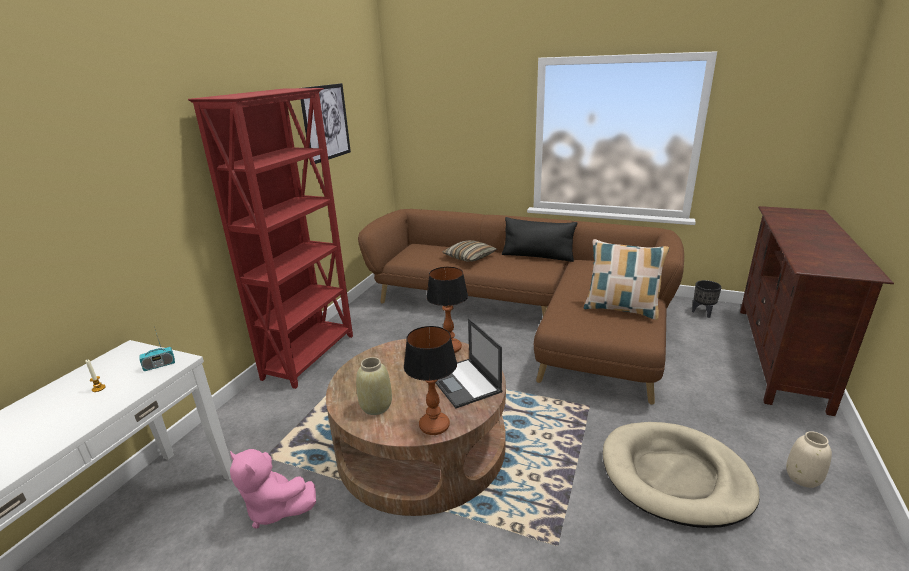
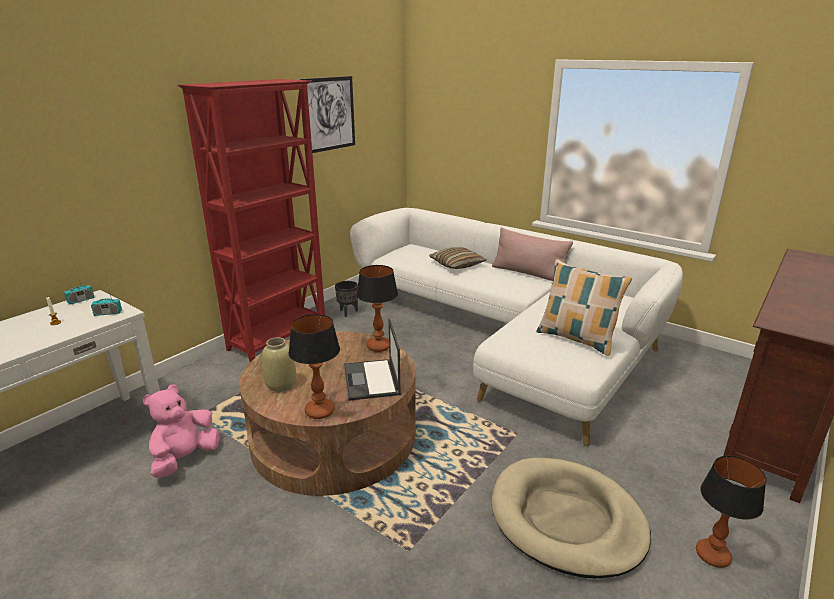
camera: 15 degrees right, 0 degrees up
(113, 356) = (81, 300): none -> radio
(275, 508) = (185, 459): pink plush toy -> pink plush toy turned 75 degrees clockwise
(529, 316) = (507, 335): brown sofa -> white sofa
(537, 256) = (528, 273): black pillow -> pink pillow
(703, 313) = (709, 364): black planter -> black planter (348, 312)
(803, 477) = (713, 555): beige vase -> table lamp

